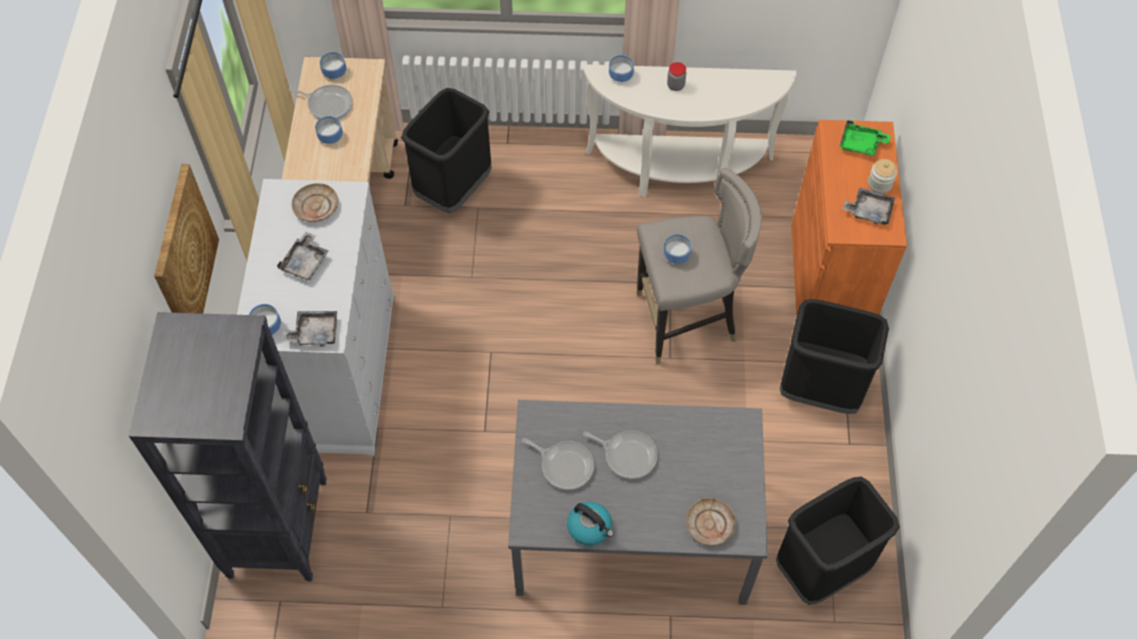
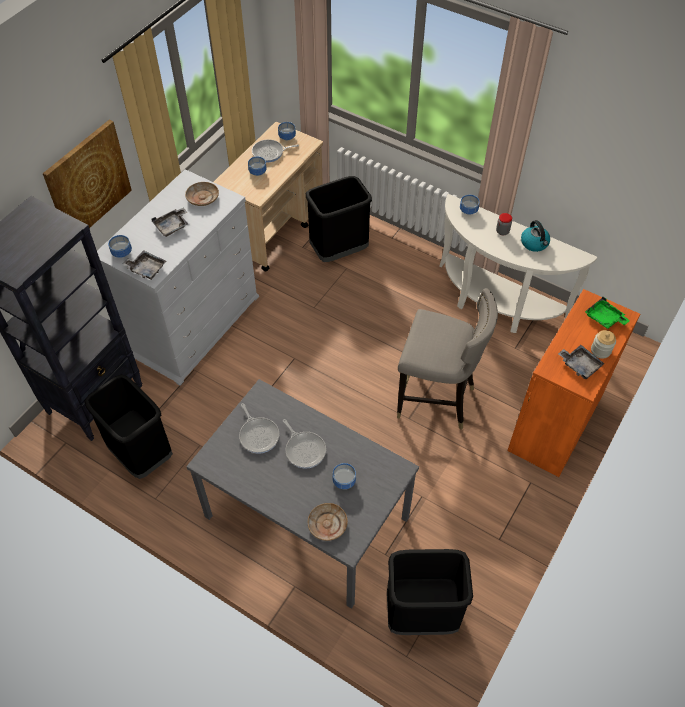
camera: 30 degrees right, 5 degrees down
(328, 104) = (270, 153): frying pan -> frying pan turned 120 degrees clockwise
(590, 528) = (246, 483): kettle -> kettle (534, 243)
(677, 256) = (430, 339): bowl -> bowl (344, 482)
(819, 391) = (500, 492): black trash can -> black trash can (140, 454)

